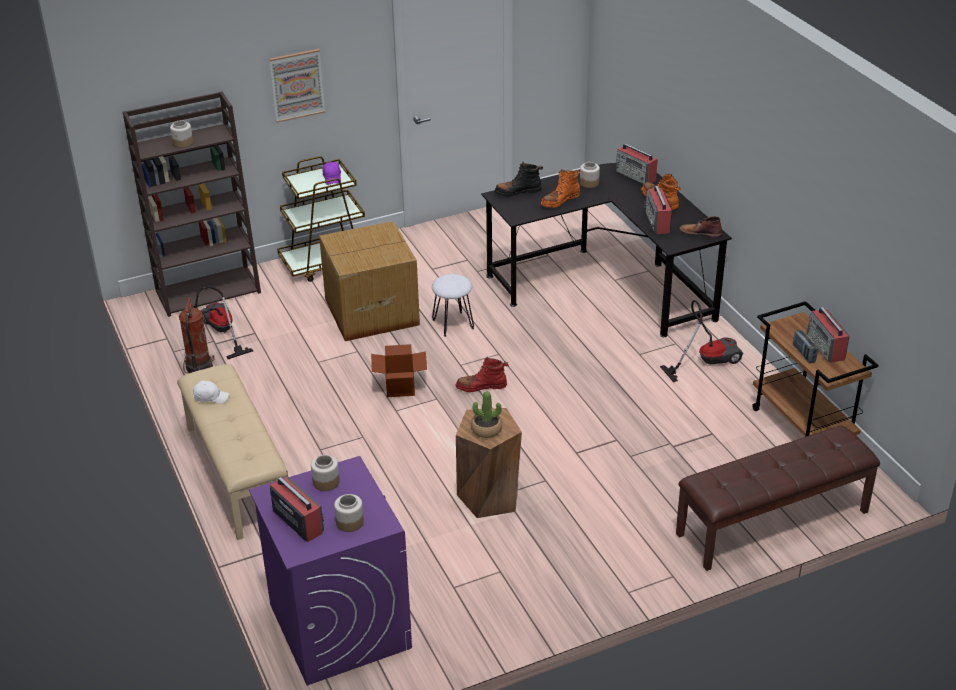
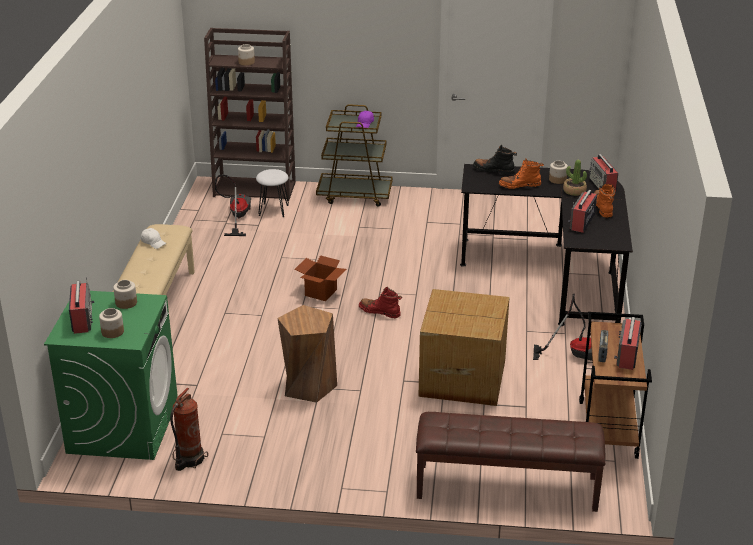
camera: 30 degrees right, 5 degrees down
(198, 368) = (199, 235): fire extinguisher -> fire extinguisher (188, 459)
(297, 85) = (352, 41): picture -> none
(339, 625) = (123, 426): purple washing machine -> green washing machine
(370, 311) = (351, 236): cardboard box -> cardboard box (461, 377)
(452, 324) = (402, 263): white stool -> white stool (273, 210)
(486, 429) = (302, 322): potted plant -> potted plant (574, 191)
(700, 232) = (609, 239): brown boot -> none

